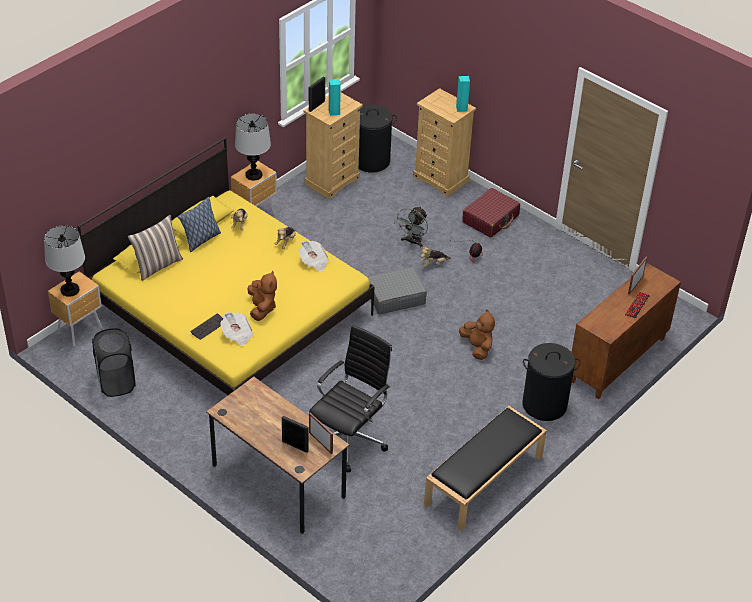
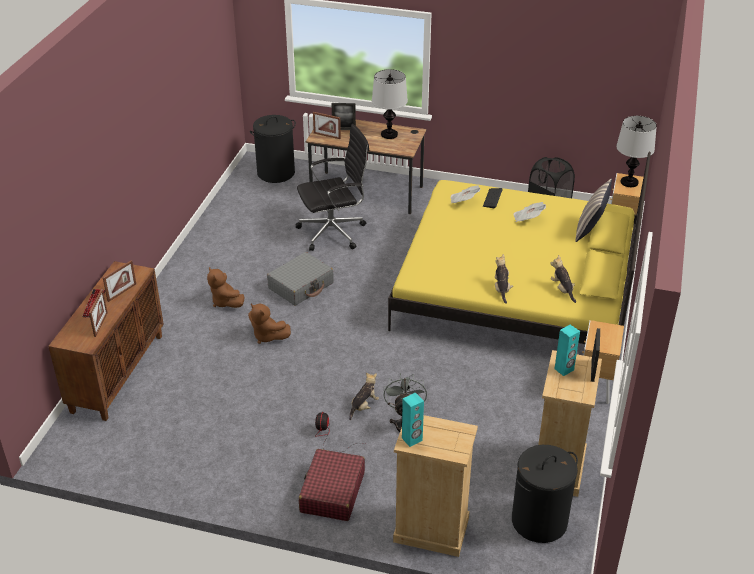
camera: 155 degrees right, 5 degrees down
(201, 240) = (580, 263): pillow -> none
(253, 175) = (603, 336): table lamp -> table lamp (389, 134)
(262, 308) = (464, 227): brown plush toy -> brown plush toy (225, 302)
(314, 262) = (457, 279): newspaper -> newspaper (527, 219)
(349, 439) = (334, 232): black office chair -> black office chair turned 120 degrees counterclockwise
(395, 297) = (379, 355): grey suitcase -> grey suitcase (301, 286)
(484, 480) = (208, 239): black bench -> none
(544, 405) = (179, 308): black laundry basket -> black laundry basket (276, 173)
(611, 308) = (122, 292): none -> picture frame

